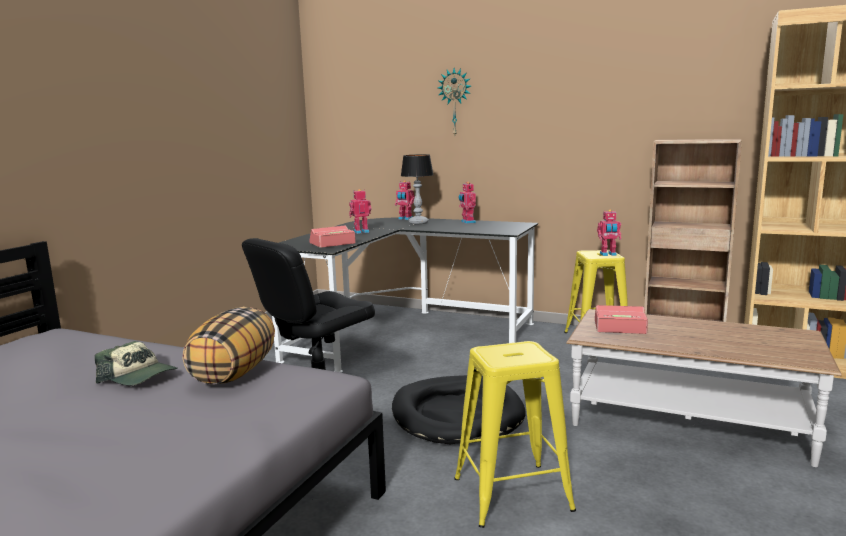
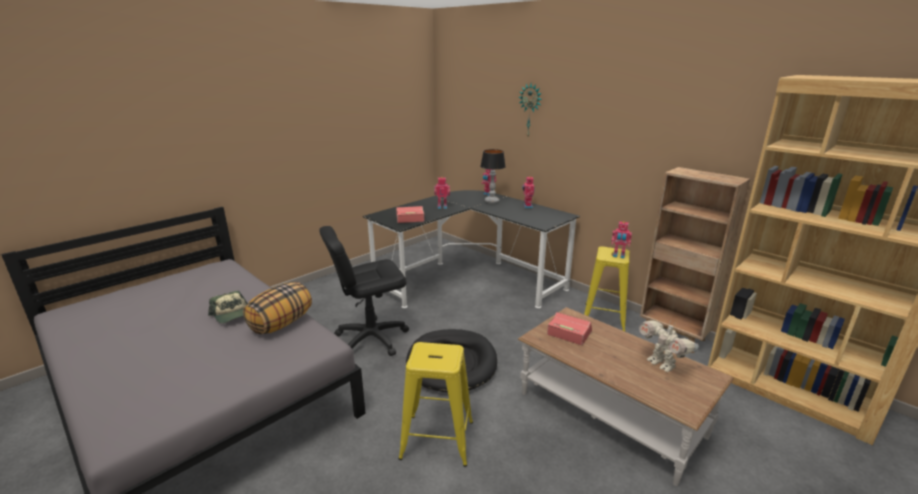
camera: 20 degrees right, 10 degrees up
(745, 333) = (662, 364): none -> toy robot

